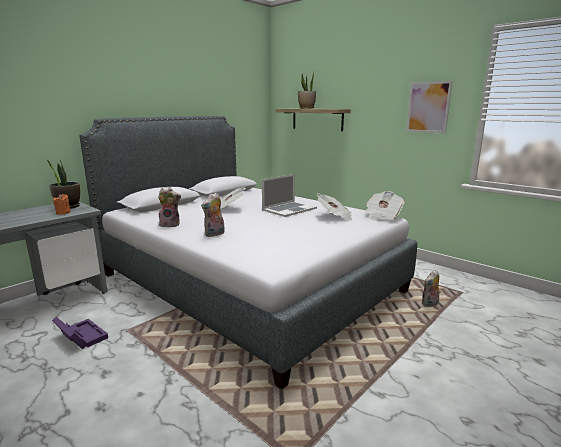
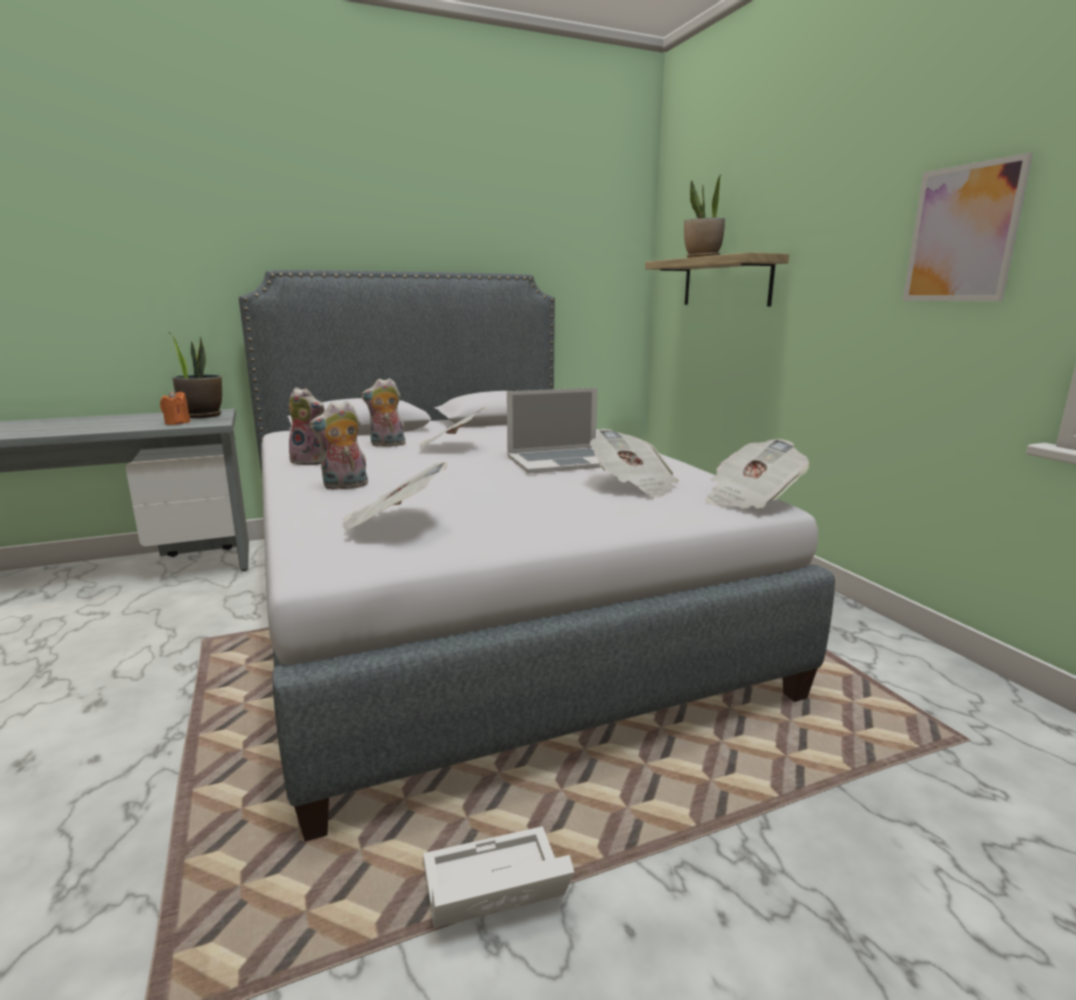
camera: 25 degrees right, 0 degrees up
(80, 337) = (136, 633): purple storage box -> none
(273, 247) = (392, 525): none -> newspaper
(365, 381) = (491, 892): none -> white storage box
(430, 304) = (841, 748): plush toy -> plush toy (387, 445)

